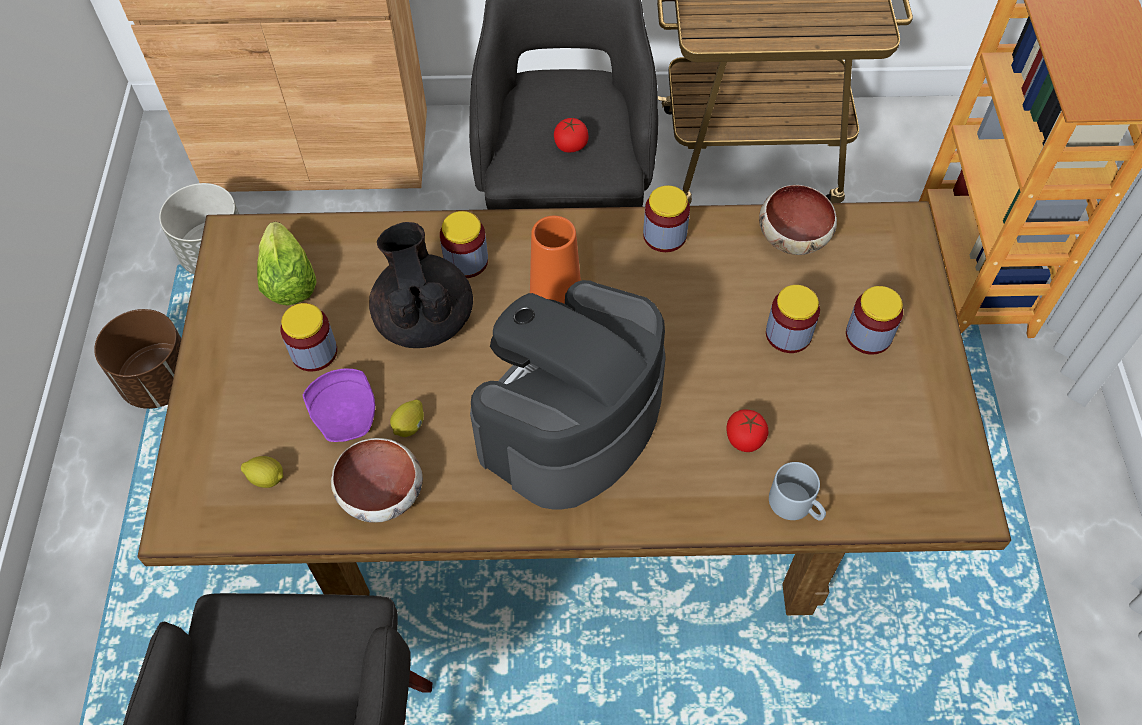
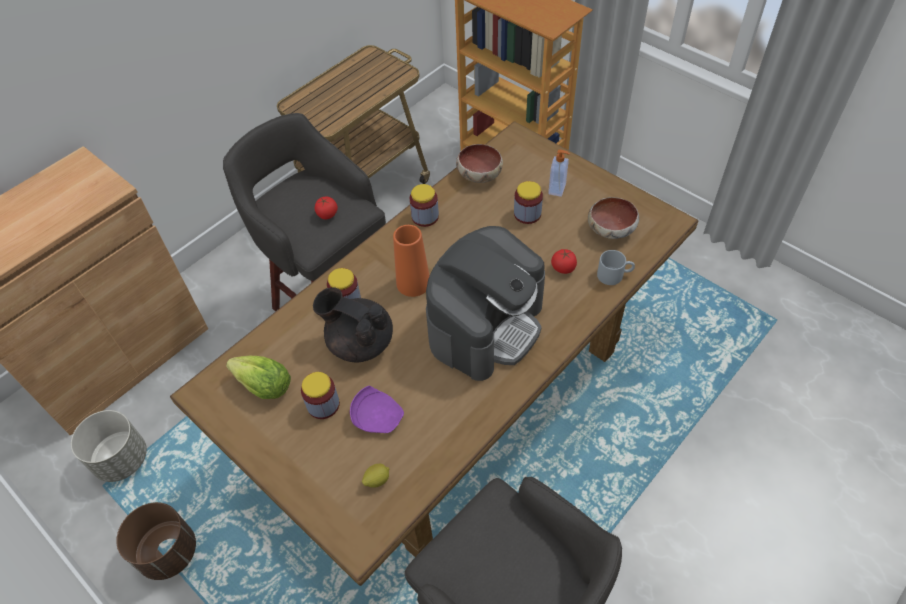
camera: 45 degrees left, 5 degrees down
(383, 492) = (442, 431): bowl -> bowl (611, 228)
(410, 426) = (416, 392): lemon -> none
(570, 422) = (486, 325): coffee machine -> coffee machine turned 135 degrees counterclockwise
(868, 335) = (557, 189): jar -> soap dispenser

